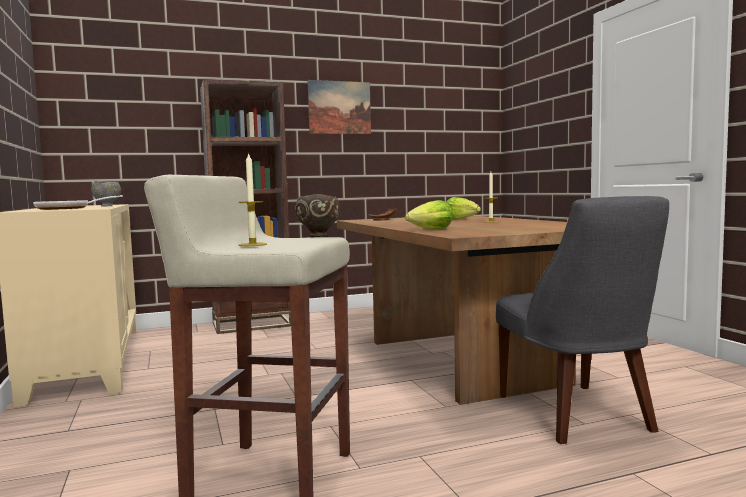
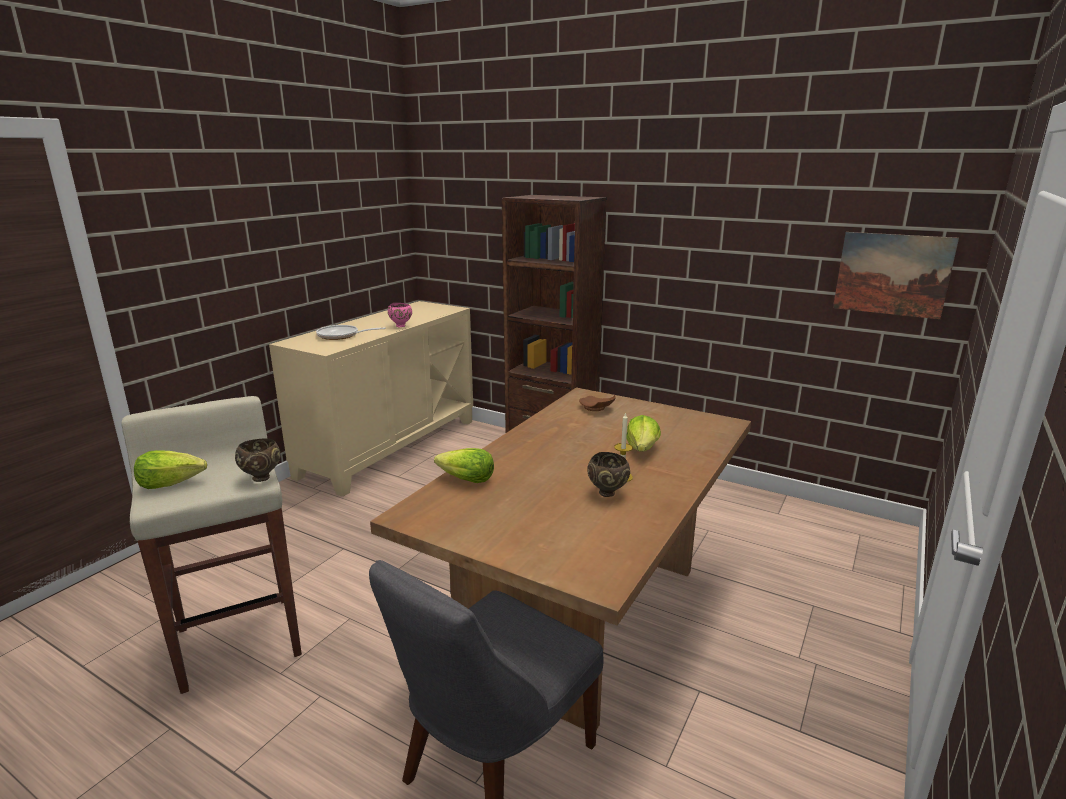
camera: 50 degrees right, 15 degrees up
(108, 206) = (401, 326): grey bowl -> pink bowl
(252, 244) = (171, 483): candle -> lettuce
(339, 107) = (688, 219): picture -> picture (892, 274)
(507, 223) = (608, 493): none -> brown bowl

